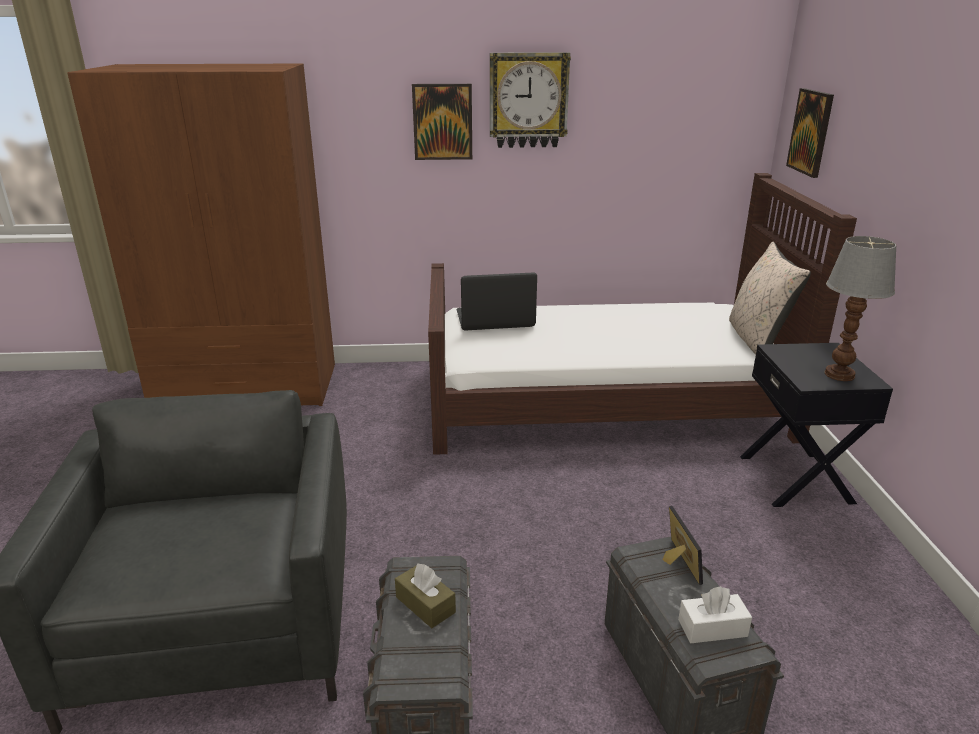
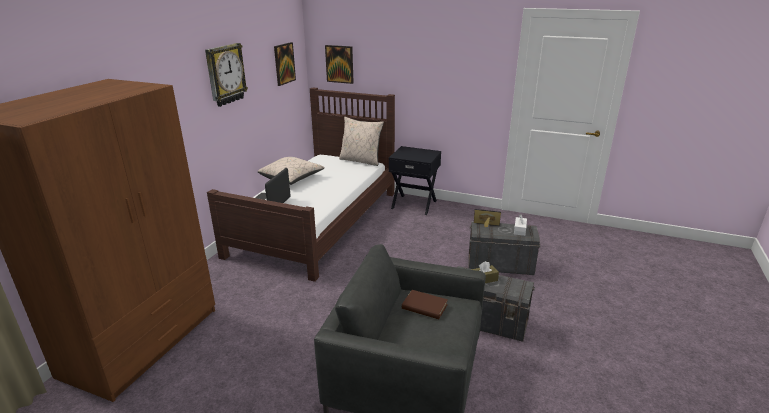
camera: 65 degrees left, 0 degrees up
(229, 522) = (424, 307): none -> brown book
(442, 122) = (190, 99): picture -> picture (284, 63)
(602, 310) = (292, 178): none -> beige pillow
(838, 375) = (425, 154): table lamp -> none

